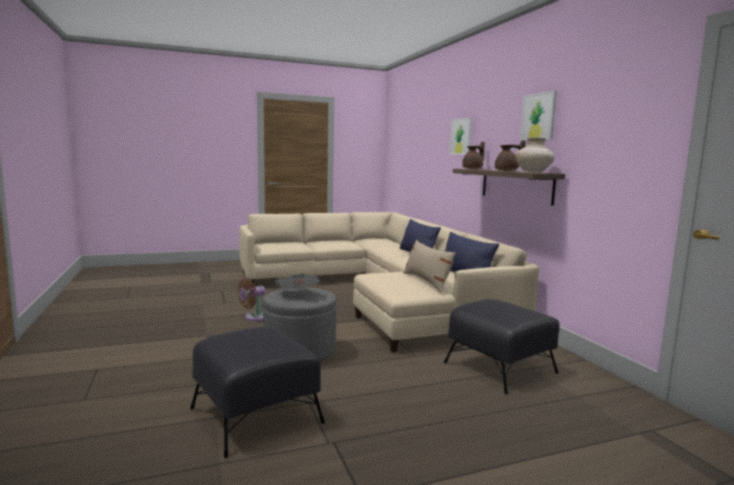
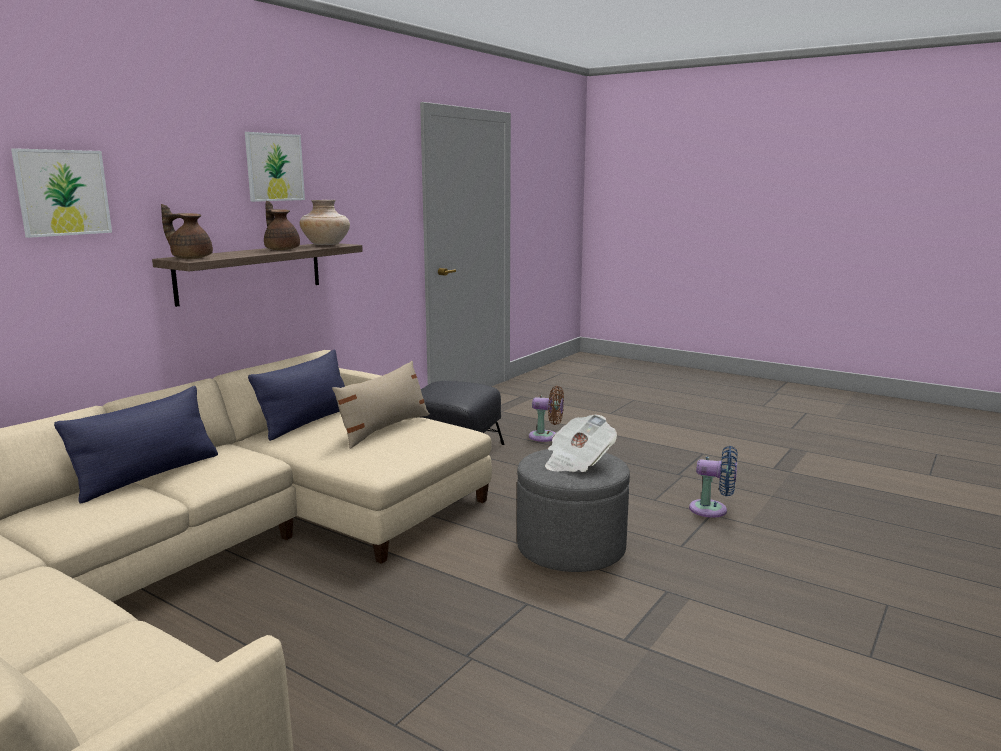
camera: 125 degrees left, 5 degrees up
(254, 317) = (510, 655): brown fan -> brown fan (546, 437)
(256, 416) = (712, 510): black ottoman -> blue fan

